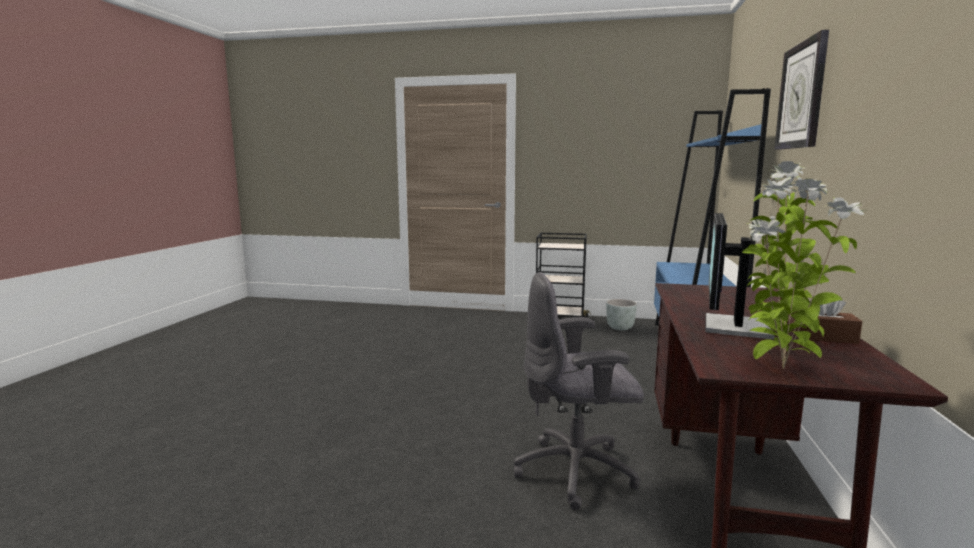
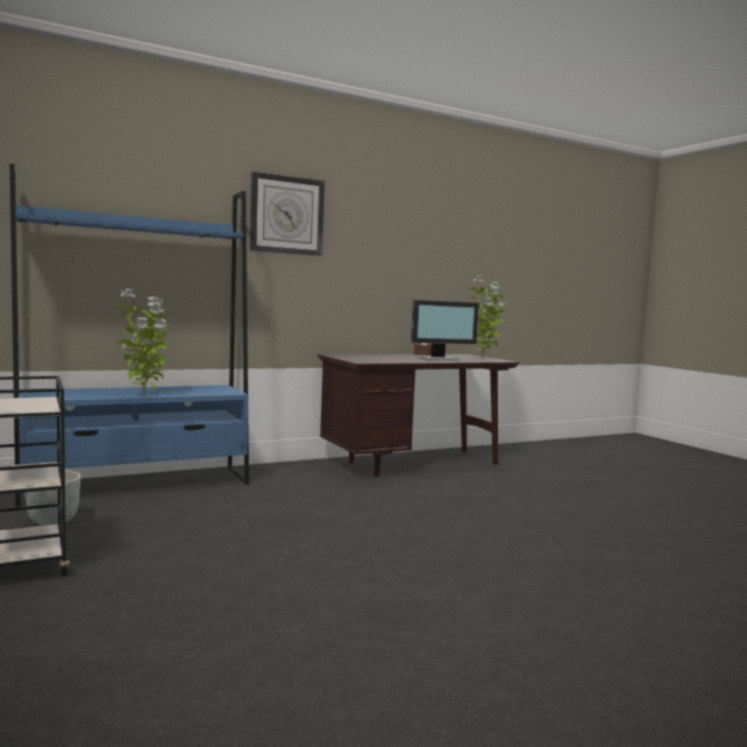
camera: 130 degrees left, 5 degrees down
(577, 471) = (460, 490): grey office chair -> none
(678, 277) = (145, 395): none -> potted plant

